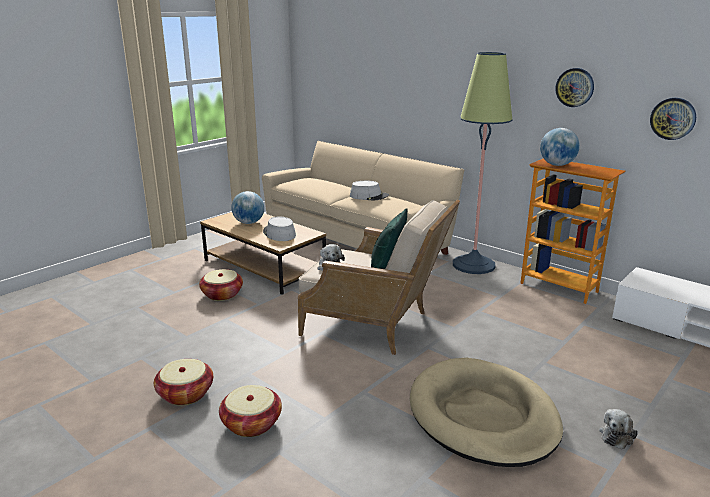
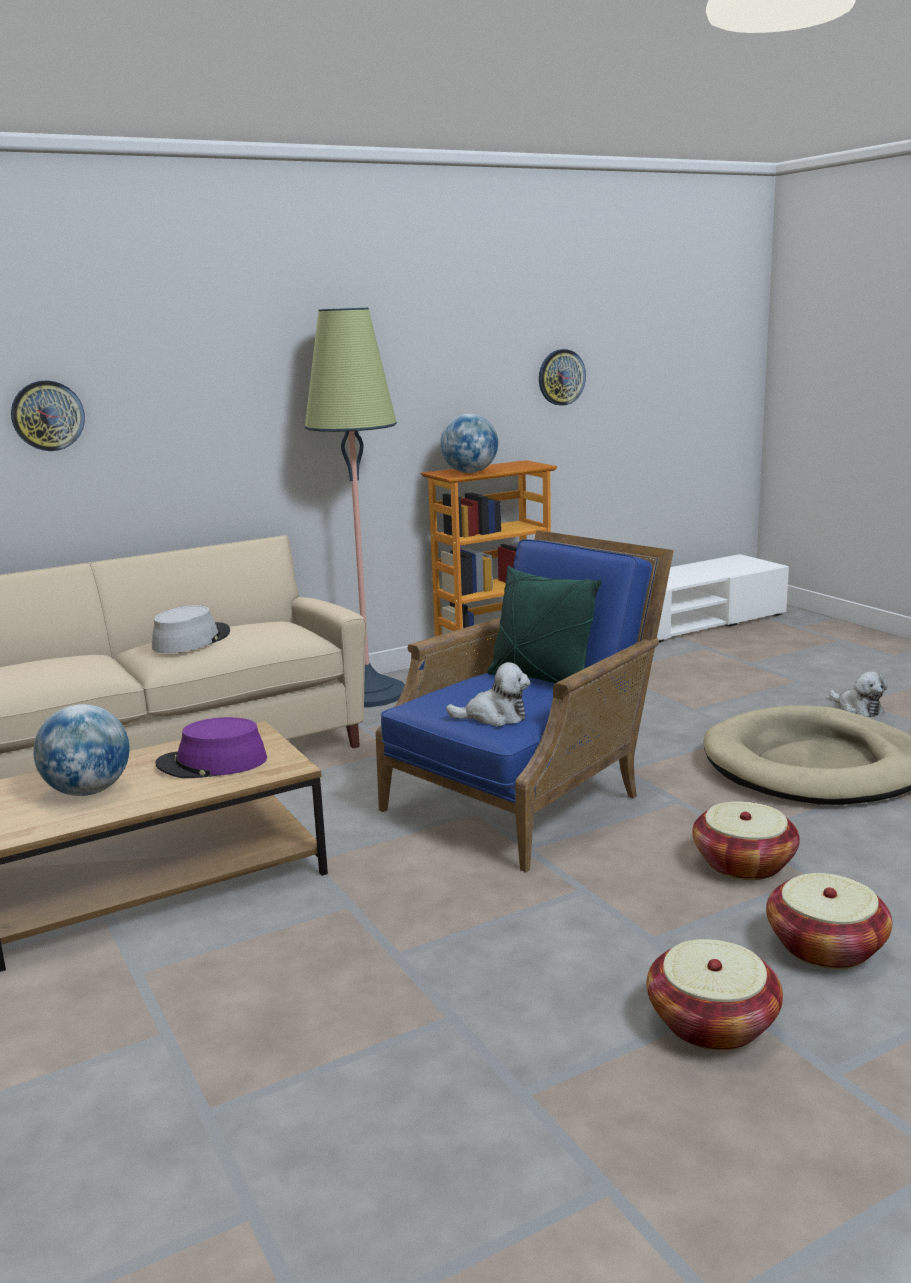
camera: 70 degrees left, 5 degrees down
(222, 294) = (256, 953): basket -> basket (744, 864)
(279, 234) = (212, 763): grey hat -> purple hat
(376, 325) = (527, 797): beige armchair -> blue armchair
(575, 87) = (440, 354): wall clock -> wall clock (47, 415)

